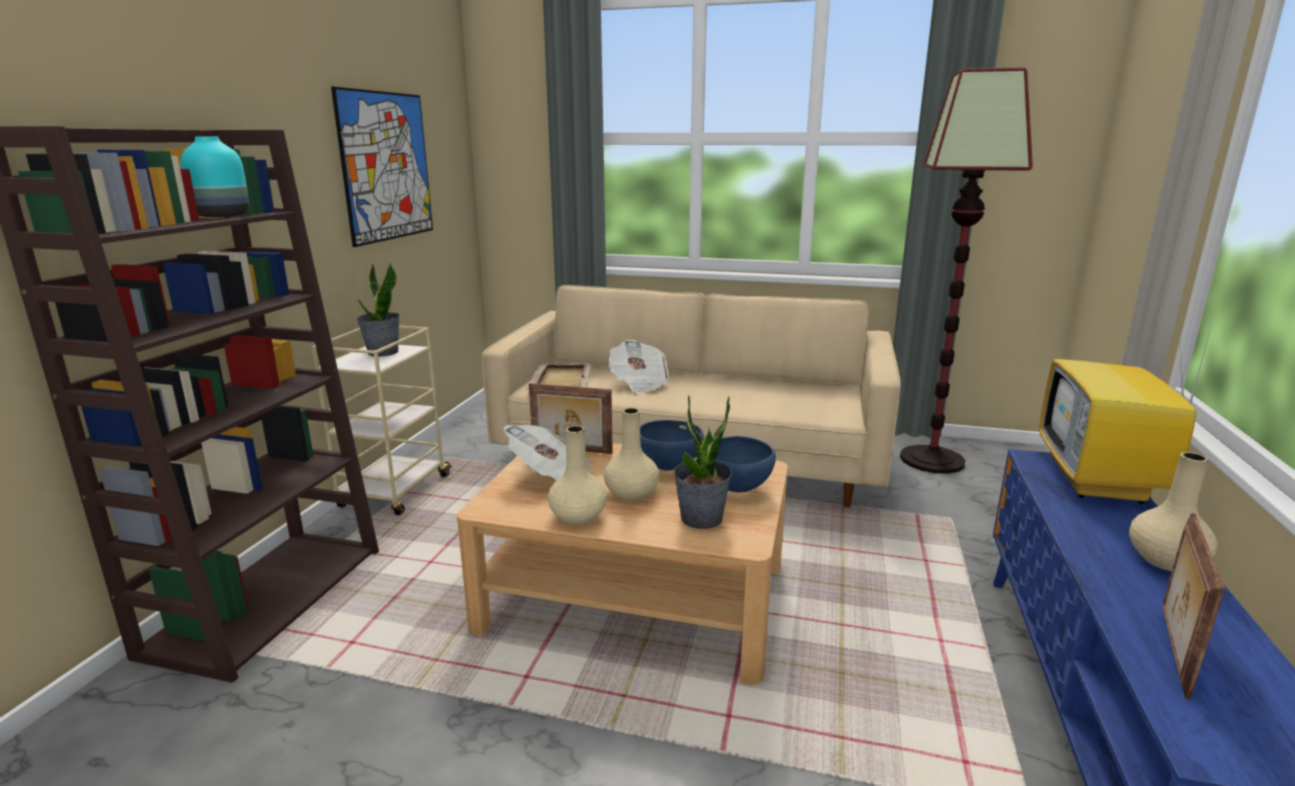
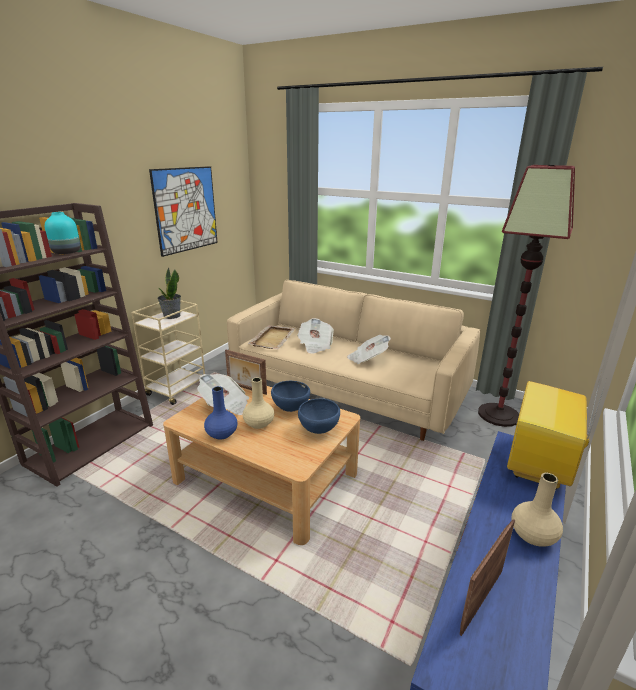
camera: 15 degrees right, 5 degrees up
(577, 516) = (221, 434): beige vase -> blue vase
(701, 519) = (285, 447): potted plant -> none
(735, 392) = (367, 359): none -> newspaper

